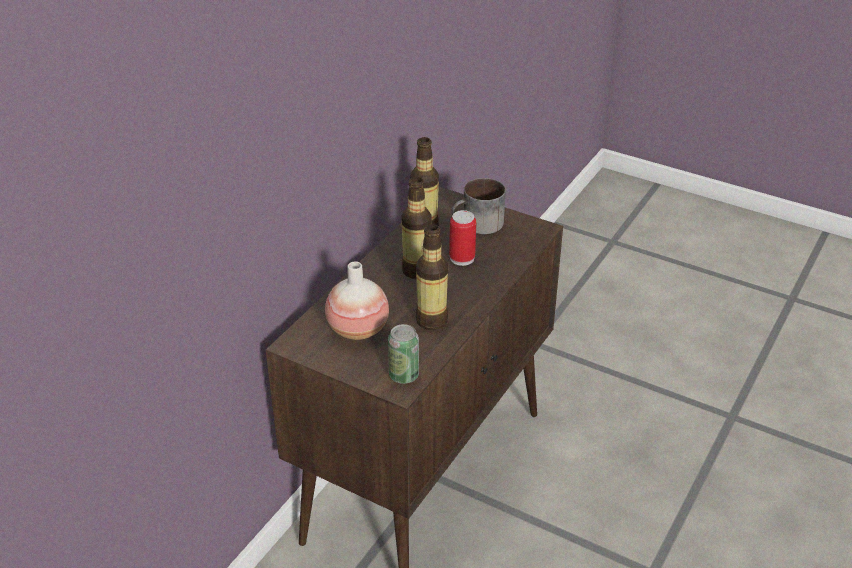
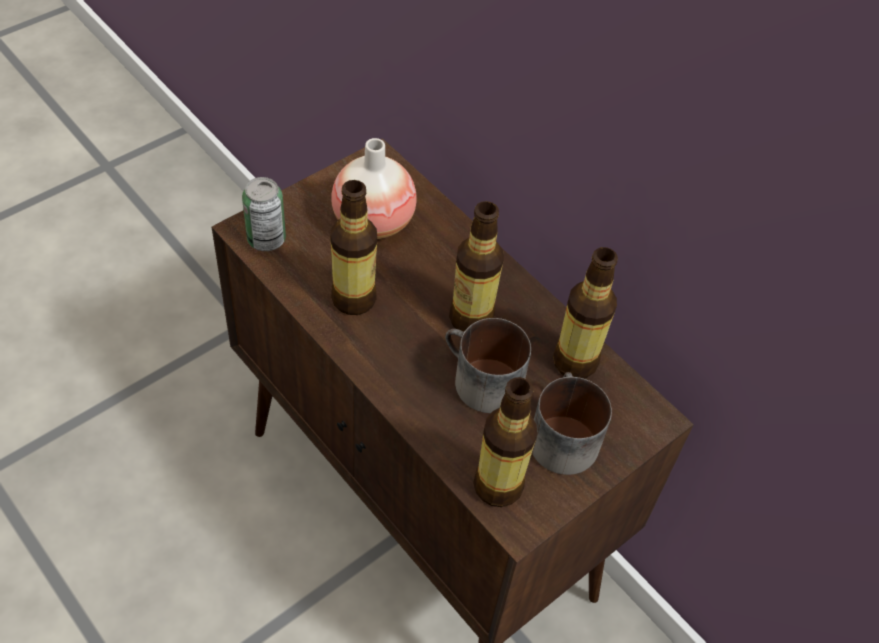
camera: 105 degrees right, 15 degrees up
(462, 258) = (479, 381): can -> mug
(525, 238) = (497, 486): none -> bottle

